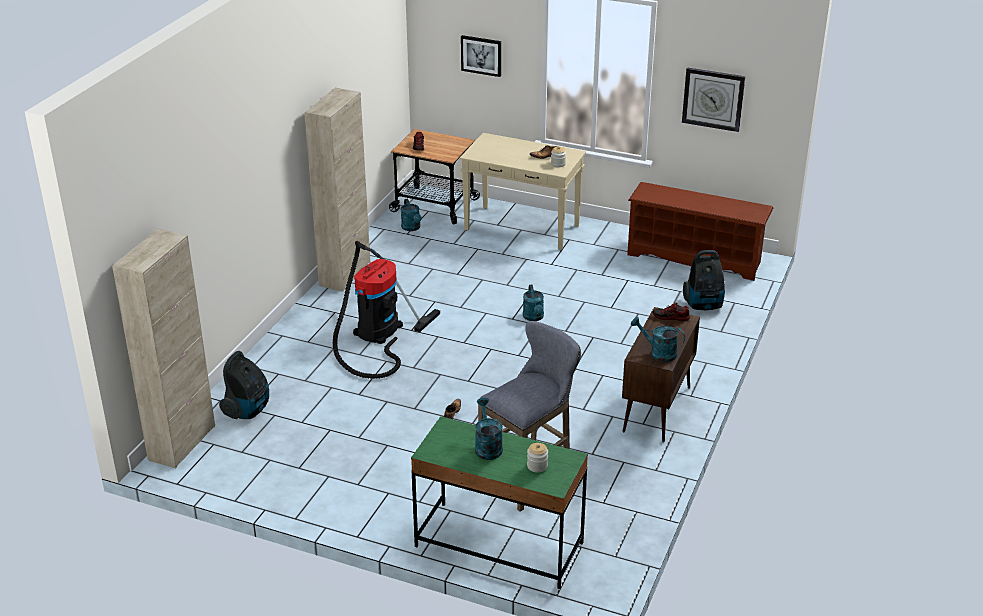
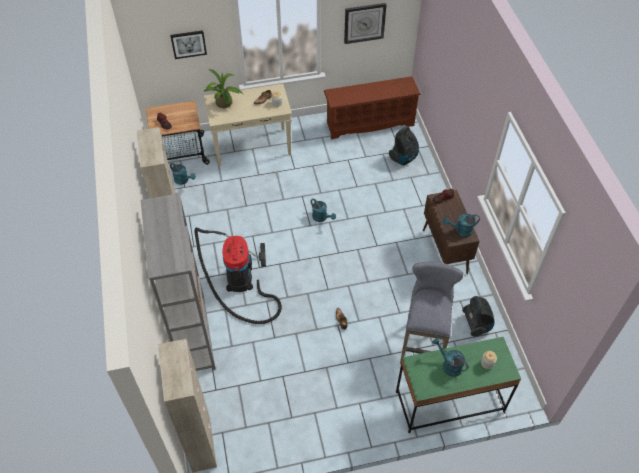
camera: 35 degrees left, 20 degrees up
(248, 410) = (218, 392): vacuum cleaner -> vacuum cleaner (476, 324)
(274, 355) = (193, 337): none -> grey bookcase
(497, 146) = (225, 104): none -> potted plant

